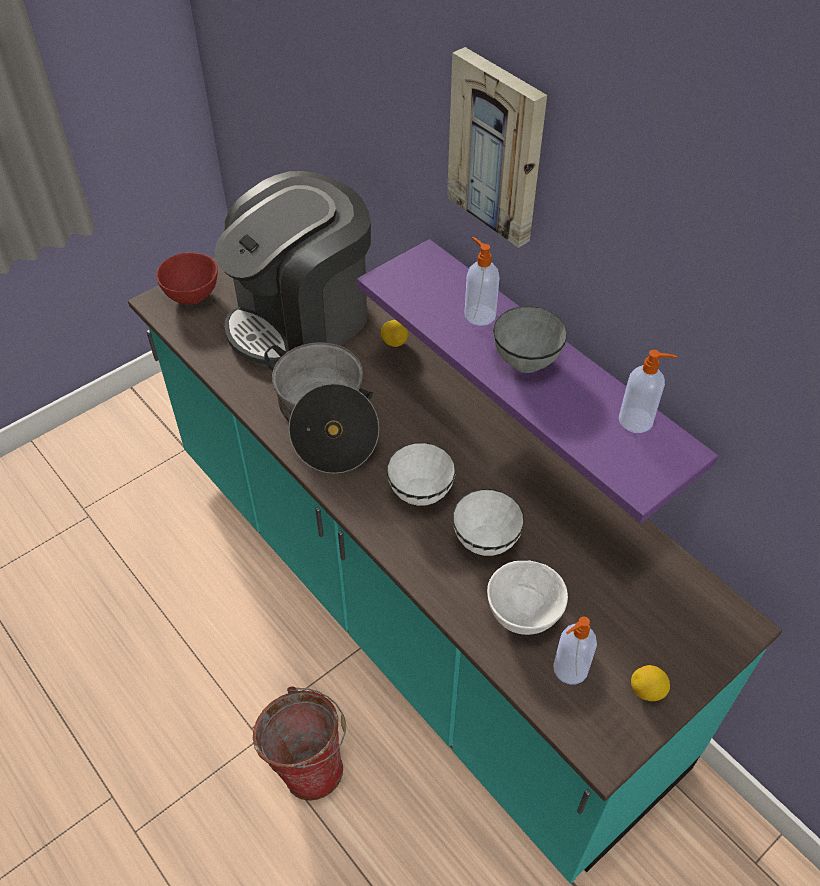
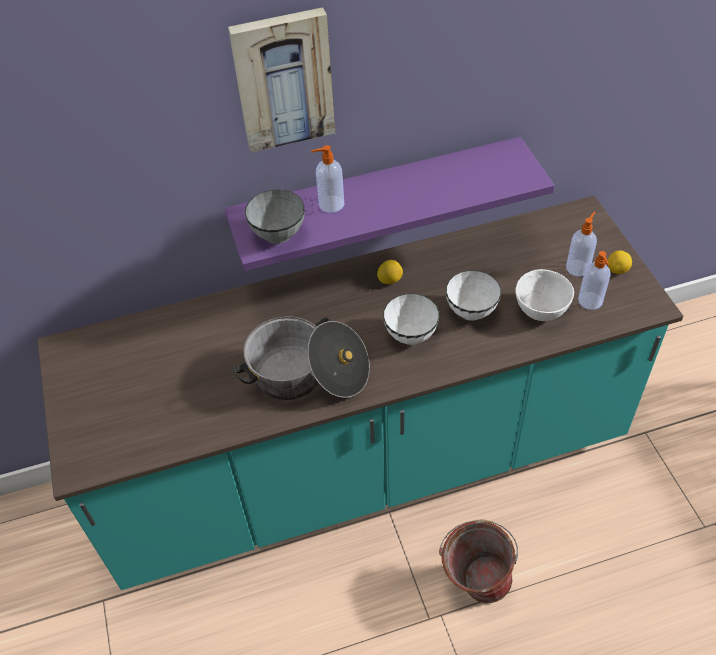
camera: 65 degrees left, 0 degrees up
(193, 296) = (88, 437): red bowl -> none
(301, 319) = (177, 361): coffee machine -> none
(394, 342) = (246, 305): lemon -> lemon (390, 280)
(527, 361) = (393, 194): grey bowl -> grey bowl (279, 233)
(637, 420) = (475, 160): soap dispenser -> soap dispenser (578, 267)

